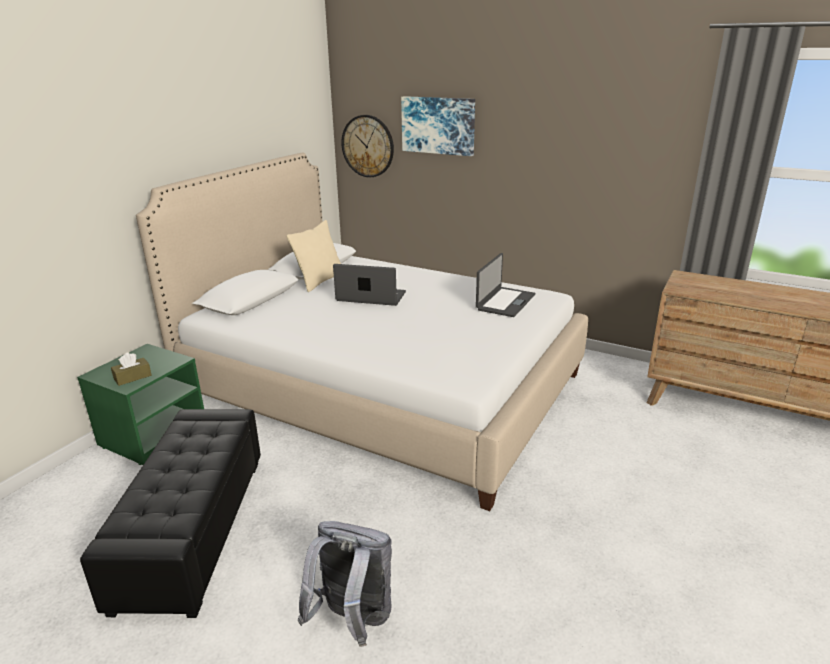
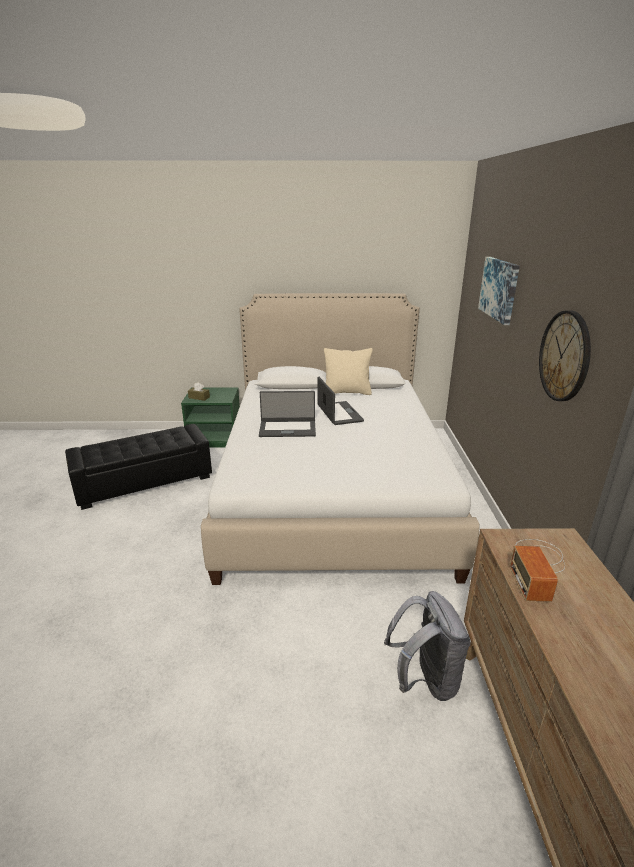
camera: 60 degrees right, 0 degrees up
(353, 621) = (89, 559): grey backpack -> grey backpack (425, 679)
(368, 146) = (470, 299): wall clock -> wall clock (565, 356)
(505, 302) = (396, 463): laptop -> laptop (287, 429)
(713, 290) = (538, 567): none -> radio

